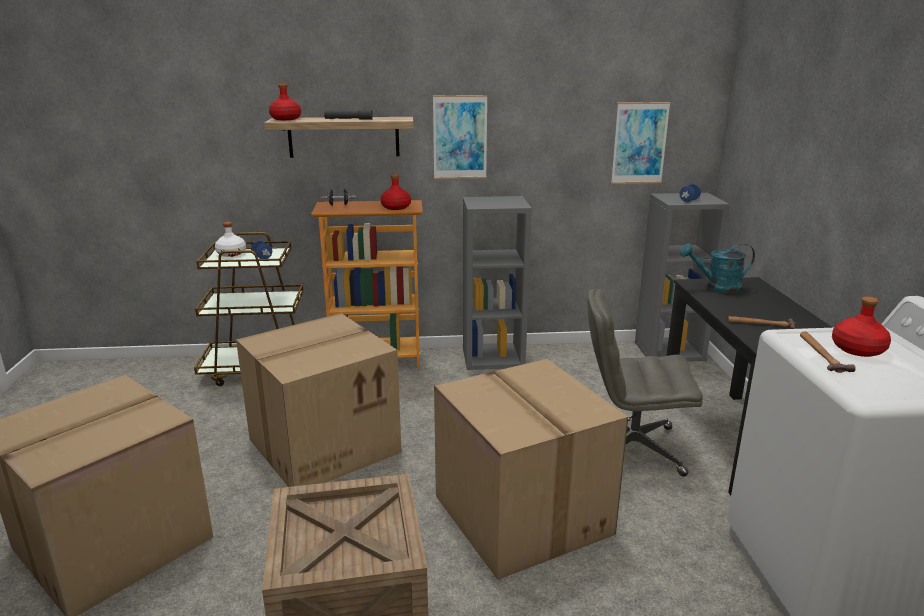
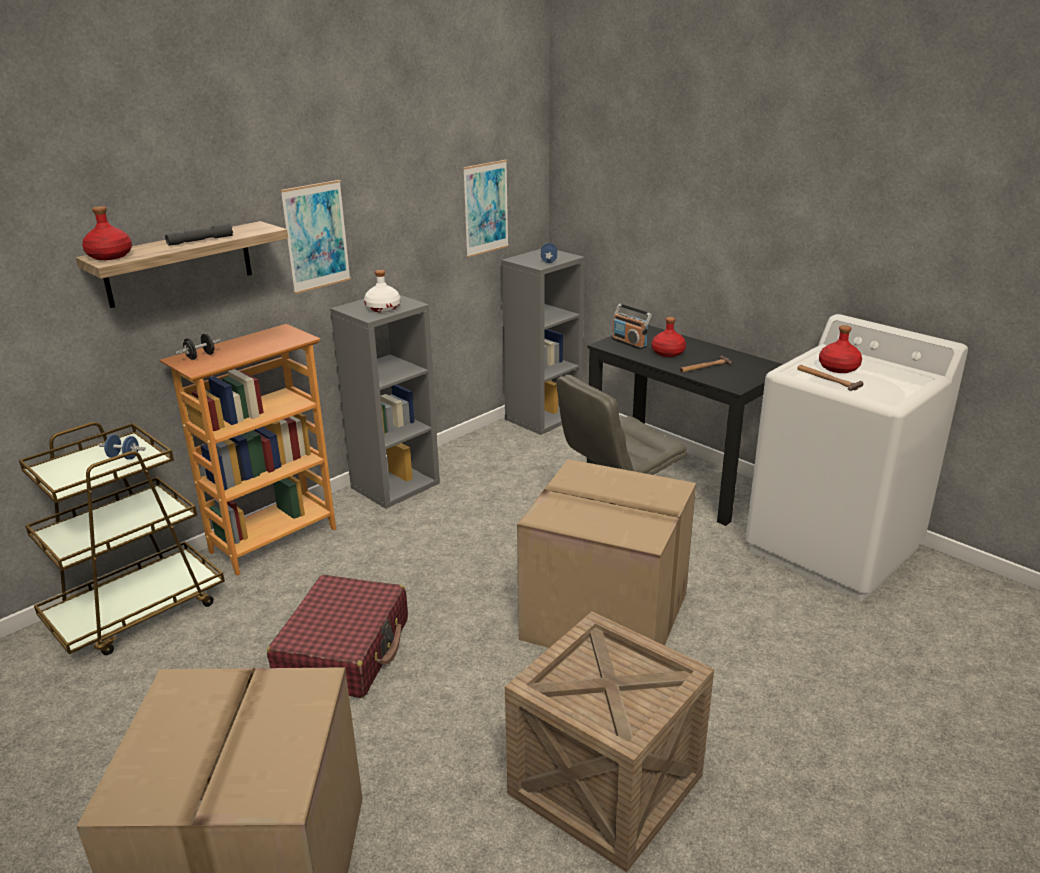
camera: 40 degrees left, 5 degrees up
(231, 253) = (65, 466): white bottle -> white bottle (383, 308)
(325, 444) = (344, 650): cardboard box -> red suitcase
(396, 207) = (280, 341): red bottle -> red bottle (668, 353)
(716, 287) = (629, 343): turquoise watering can -> radio

